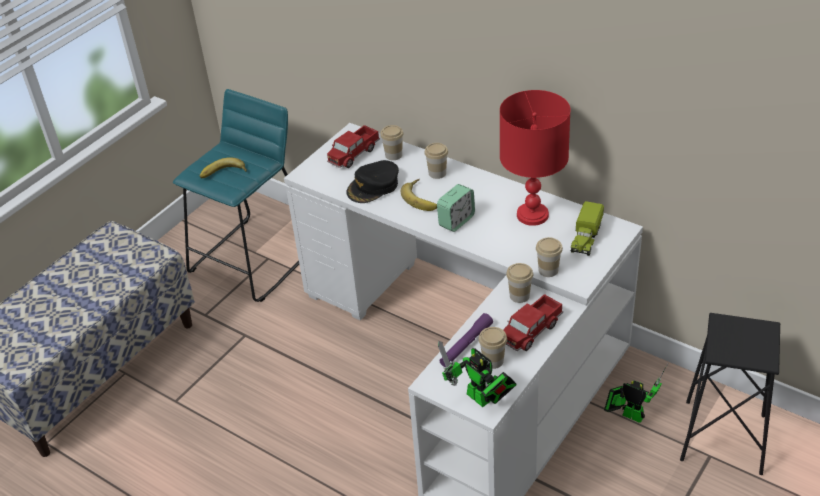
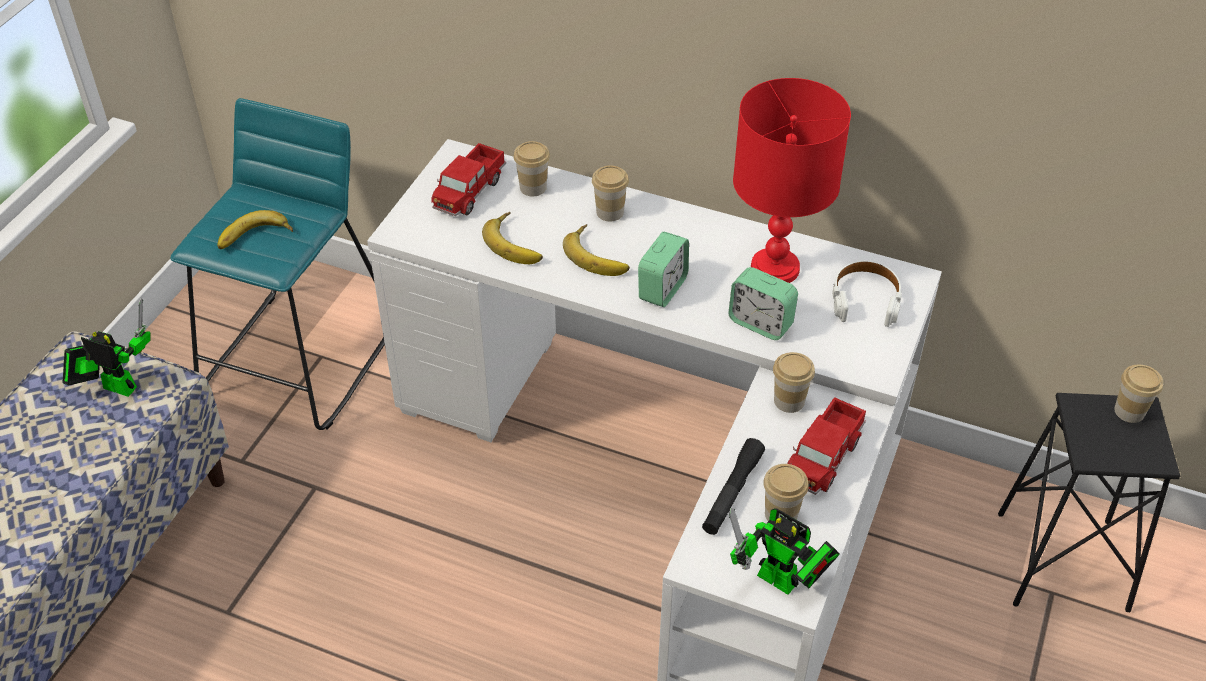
camera: 15 degrees left, 5 degrees up
(373, 186) = (516, 243): black cap -> banana
(466, 345) = (732, 492): purple flashlight -> black flashlight
(512, 247) = (760, 323): none -> alarm clock
(548, 270) = (825, 356): cup -> cup (1129, 411)
(585, 239) = (865, 299): toy truck -> white headphones
(629, 414) = (924, 543): toy robot -> toy robot (115, 386)

